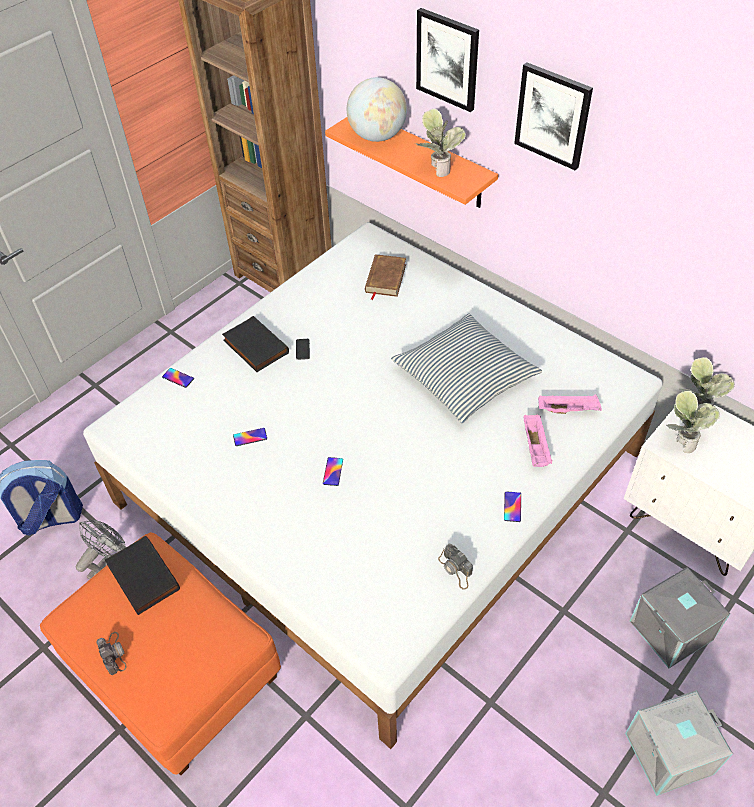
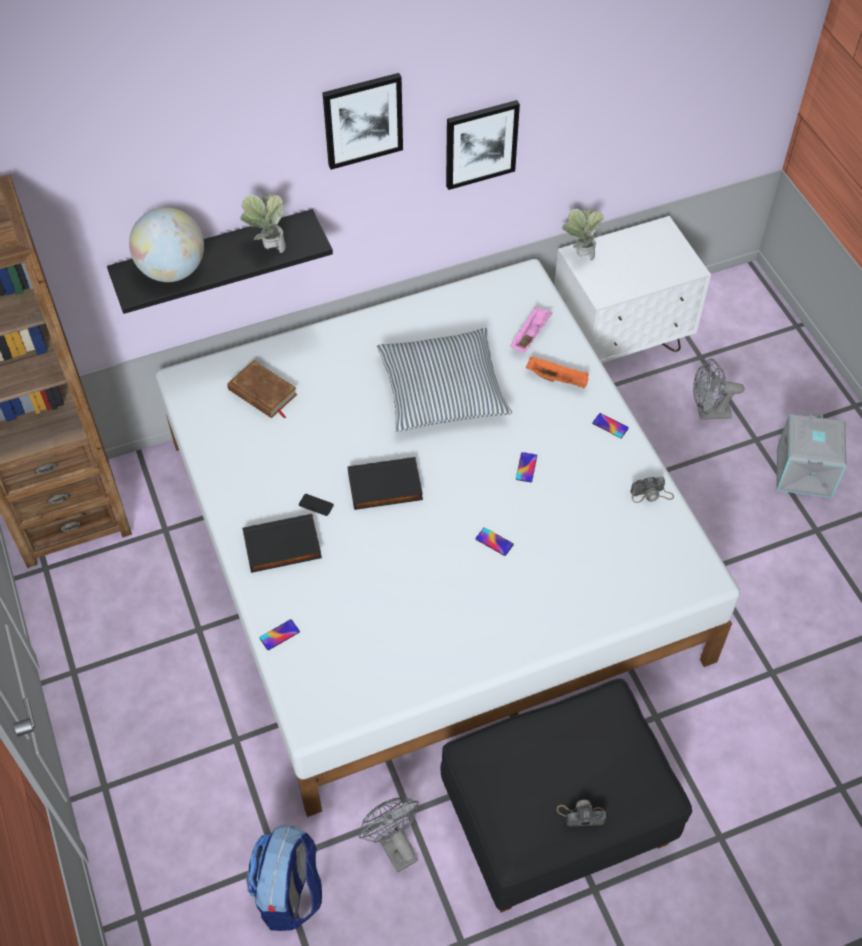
camera: 65 degrees left, 5 degrees up
(141, 577) = (506, 764): black book -> black book (384, 487)
(176, 671) = (556, 815): orange ottoman -> black ottoman
(250, 437) = (408, 595): phone -> phone (526, 467)
(425, 160) = (215, 256): orange shelf -> black shelf
(447, 59) = (225, 144): picture -> picture (480, 143)
(536, 448) = (558, 379): pink tray -> orange tray
(671, 631) = (708, 413): grey storage box -> grey fan
(681, 442) = (607, 283): potted plant -> none

